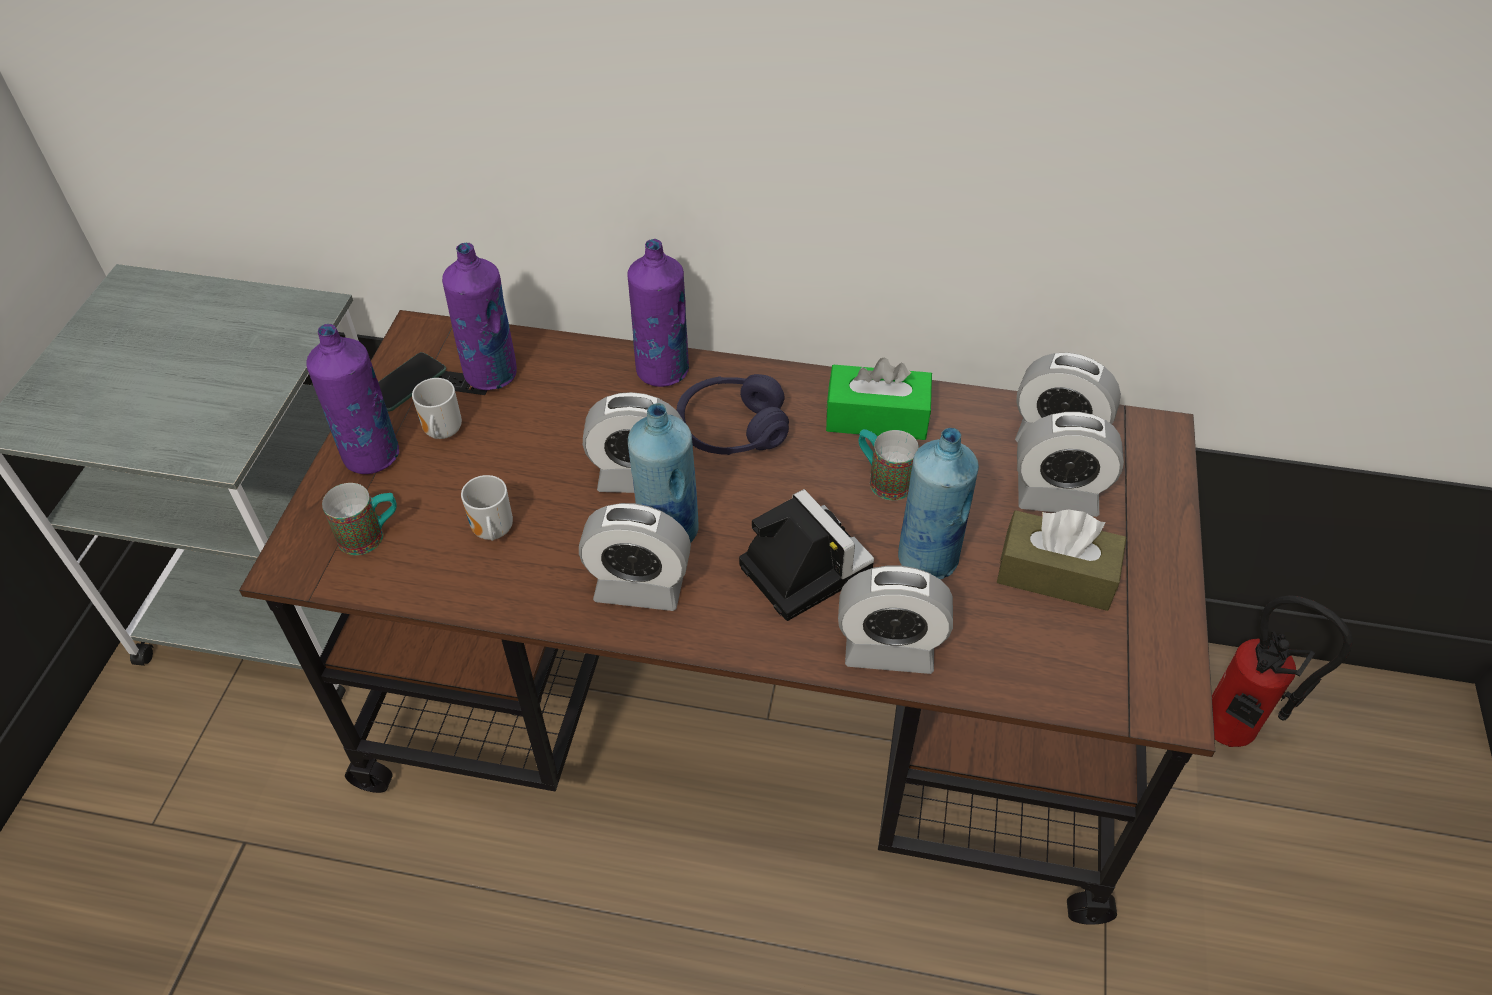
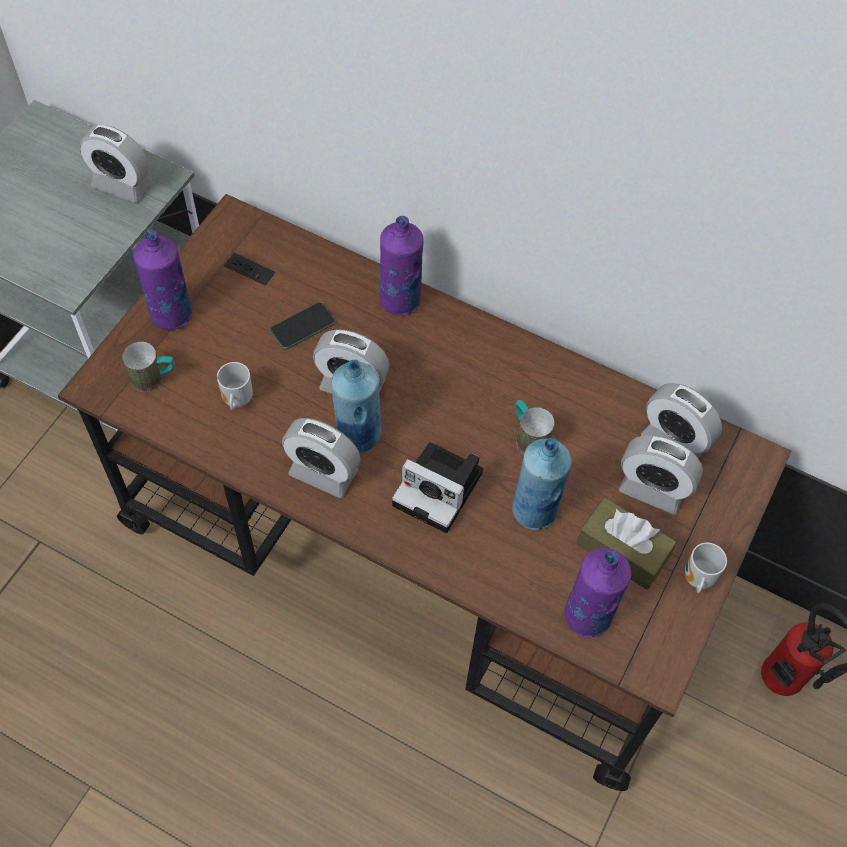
camera: 15 degrees right, 10 degrees up
(406, 383) = (212, 260): phone -> phone (302, 326)
(441, 433) = (225, 309): mug -> mug (696, 579)
(492, 374) = (275, 269): purple bottle -> purple bottle (588, 615)
(732, 429) = (433, 365): purple headphones -> none
(801, 566) = (441, 489): camera -> camera turned 135 degrees clockwise
(877, 417) = (545, 385): green tissue box -> none
(889, 649) = (478, 571): alarm clock -> alarm clock (122, 184)

